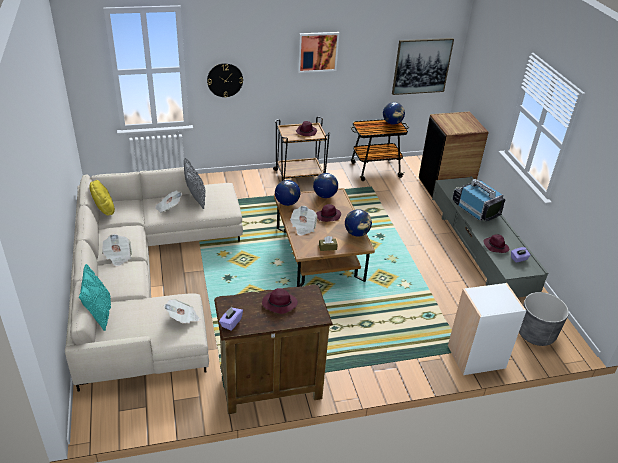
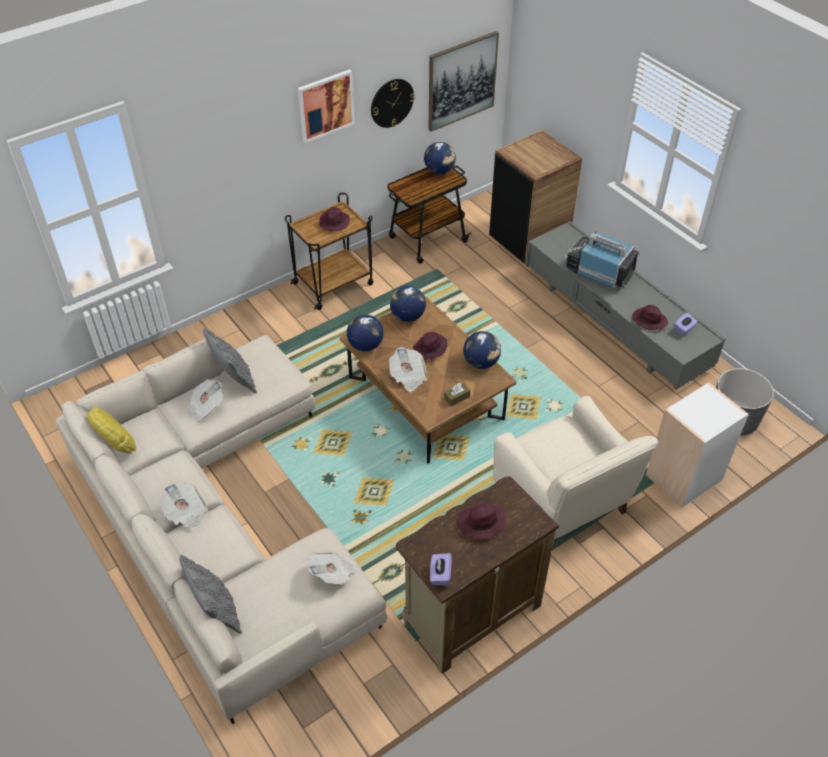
camera: 20 degrees left, 10 degrees up
(99, 313) = (217, 610): turquoise pillow -> grey pillow
(225, 80) = (205, 185): wall clock -> wall clock (391, 103)
(376, 343) = (562, 503): none -> beige armchair

